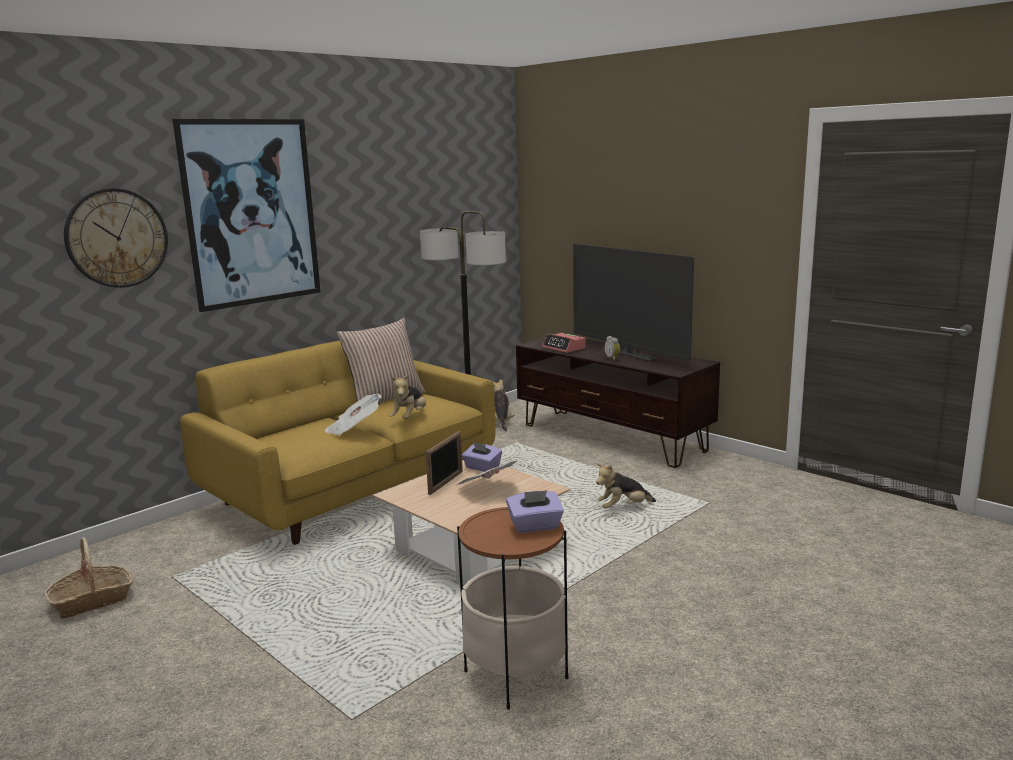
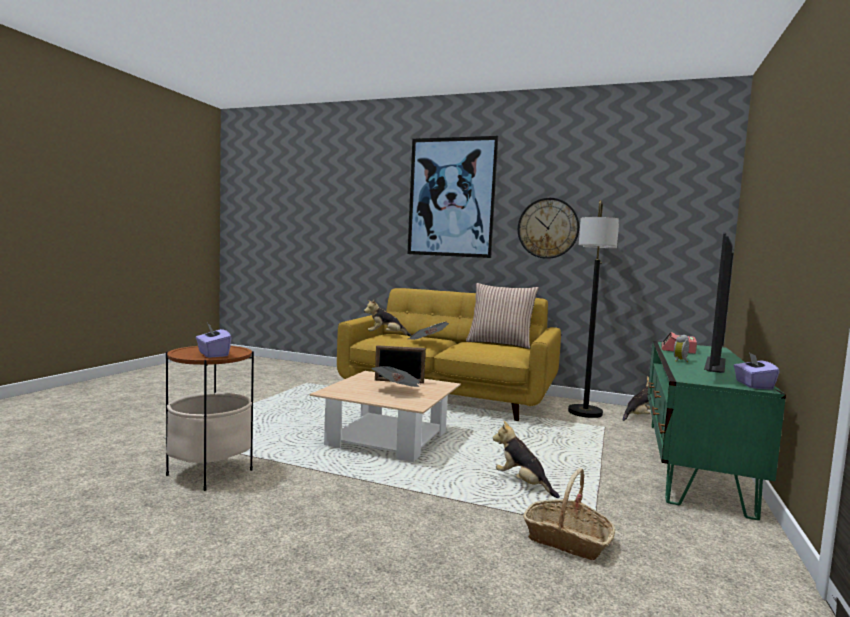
camera: 65 degrees right, 10 degrees down
(92, 600) = (278, 376): basket -> basket (567, 540)
(116, 238) = (373, 204): wall clock -> wall clock (548, 228)
(410, 417) = (466, 348): plush toy -> plush toy (385, 335)
(482, 468) = (437, 386): purple tissue box -> purple tissue box (753, 385)
(612, 437) = (692, 463): brown tv stand -> green tv stand

